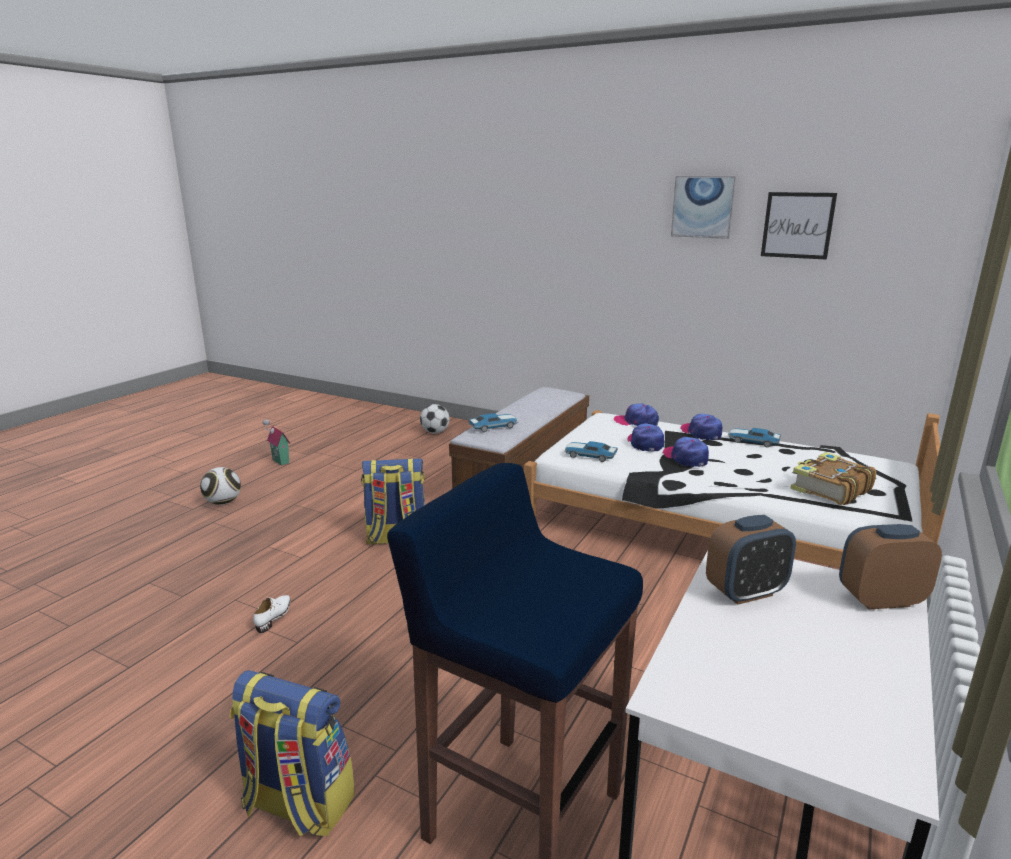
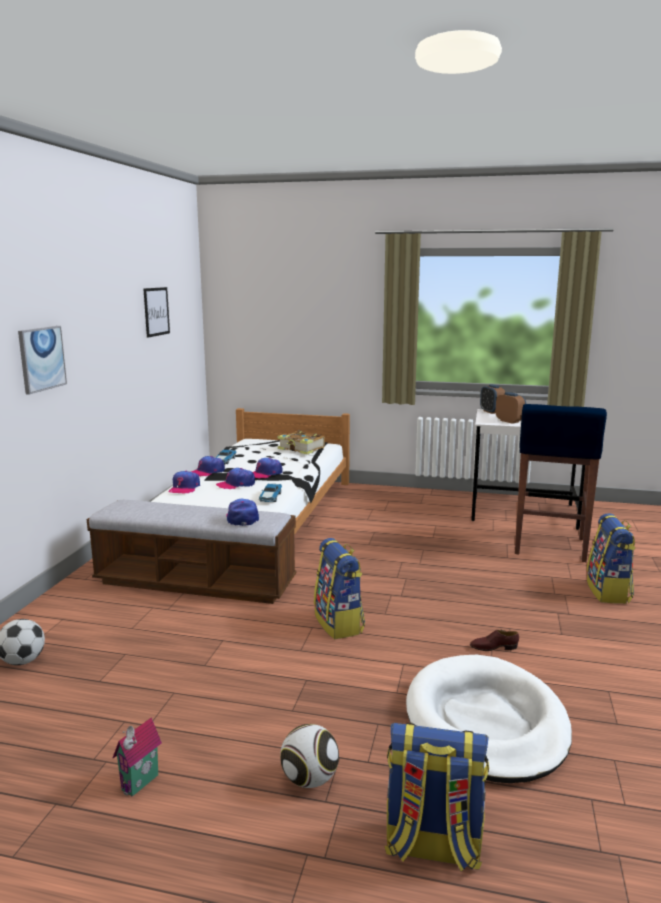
camera: 105 degrees left, 5 degrees down
(126, 529) = (432, 847): none -> backpack
(186, 577) = (486, 722): none -> white dog bed
(274, 616) = (493, 647): white shoe -> brown shoe
(494, 427) = (242, 518): toy car -> cap
(703, 207) = (118, 303): picture -> picture (41, 359)

